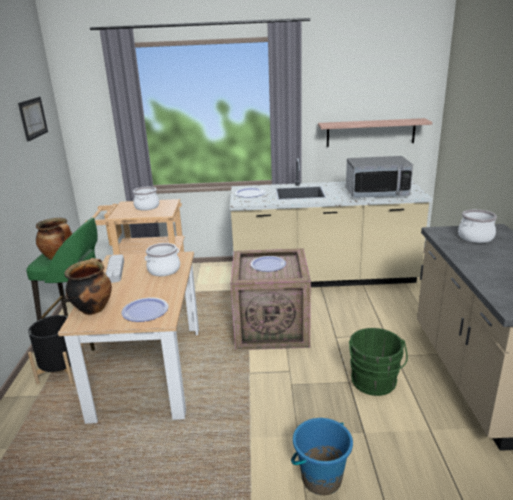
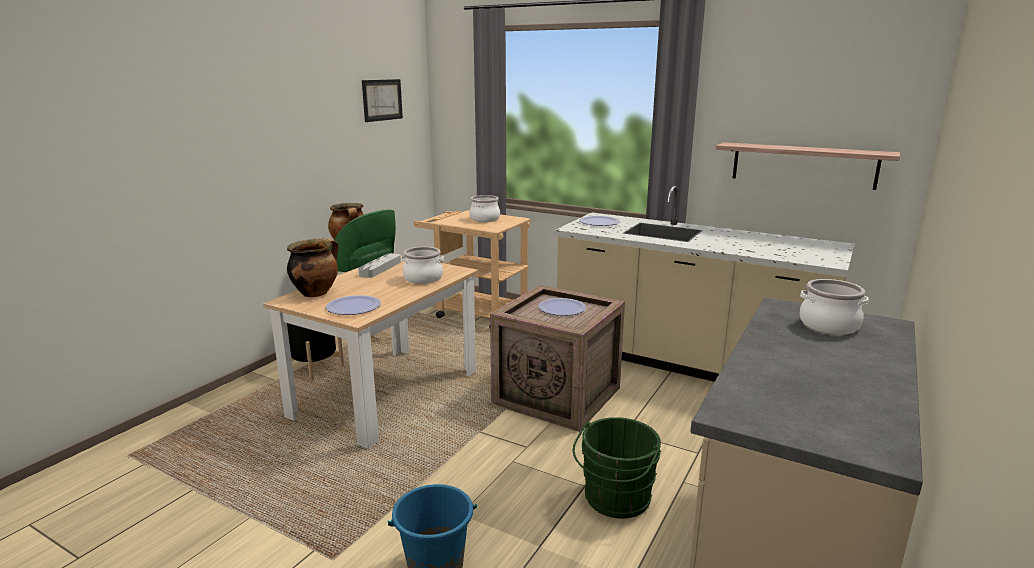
camera: 30 degrees right, 5 degrees down
(376, 193) = (769, 250): microwave -> none

